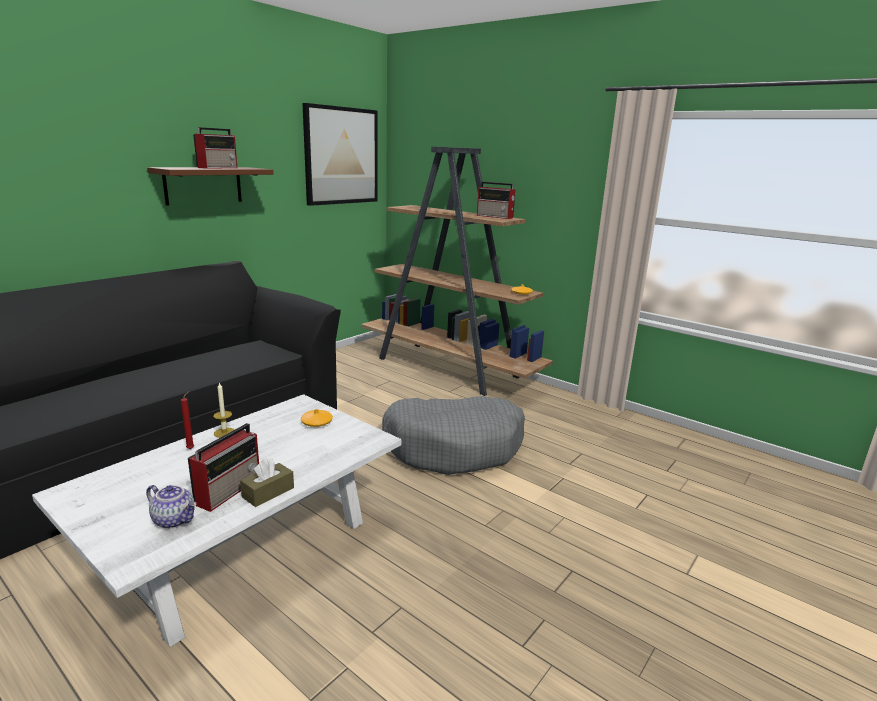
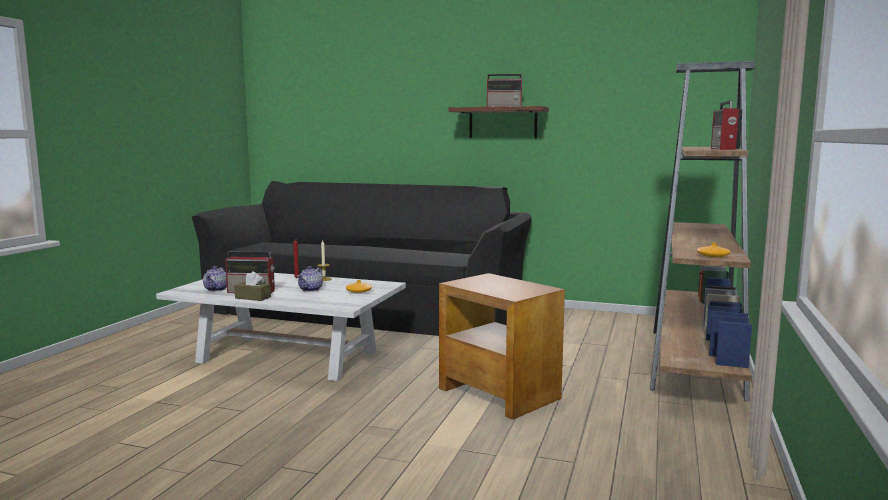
camera: 70 degrees right, 10 degrees down
(273, 448) = (311, 290): none -> teapot
(341, 156) = (669, 93): picture -> none
(454, 447) = (498, 393): grey dog bed -> brown side table

